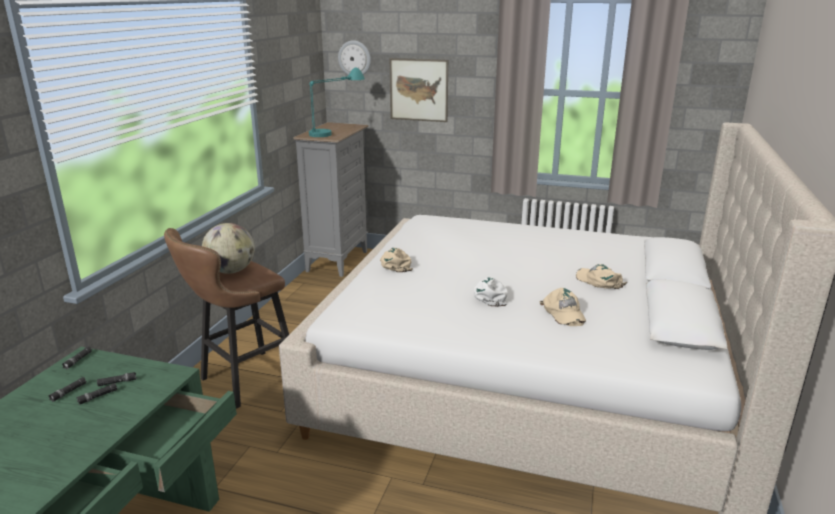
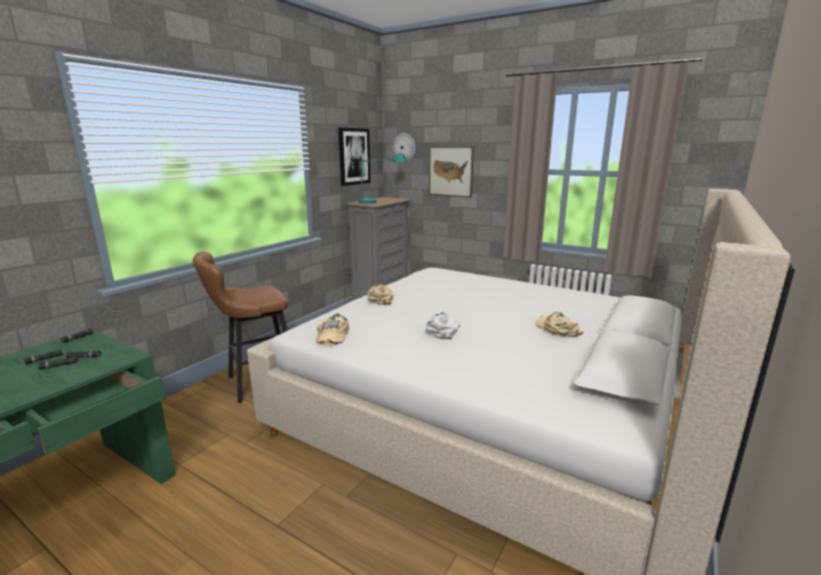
camera: 15 degrees right, 5 degrees down
(231, 271) = (251, 291): globe -> none
(297, 75) = (354, 156): none -> picture
(563, 313) = (503, 351): beige cap -> beige cap (332, 335)

